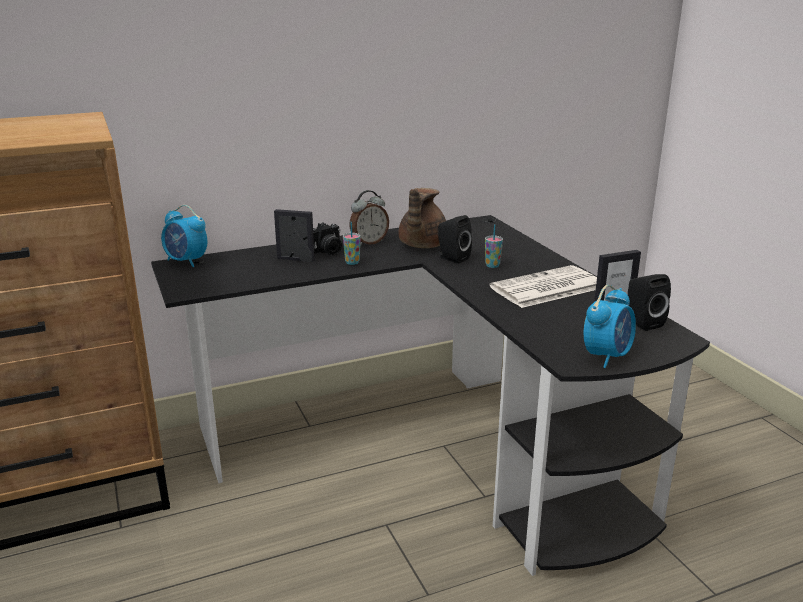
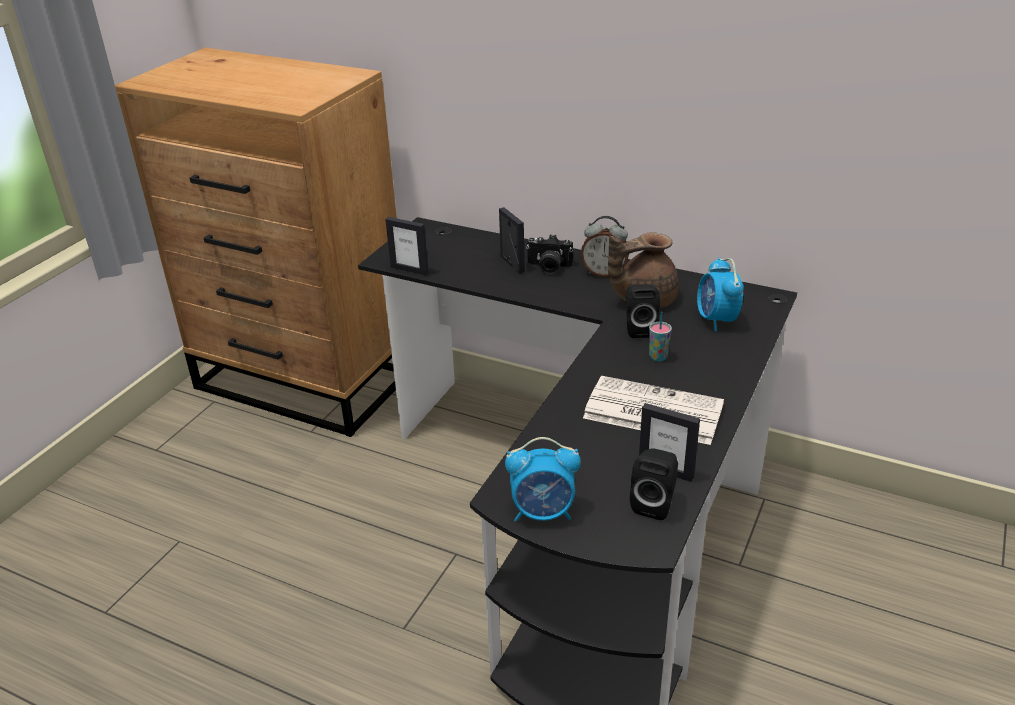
camera: 50 degrees right, 10 degrees up
(186, 261) = (434, 229): alarm clock -> alarm clock (716, 320)
(221, 289) = (409, 270): none -> picture frame
(352, 262) = (547, 290): cup -> none

